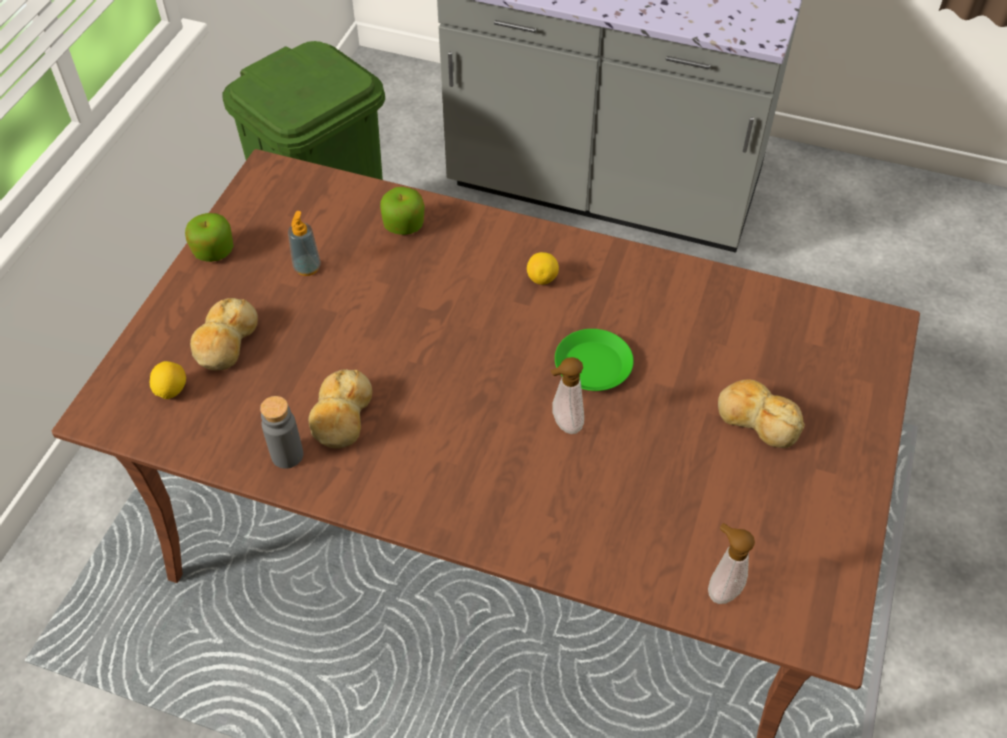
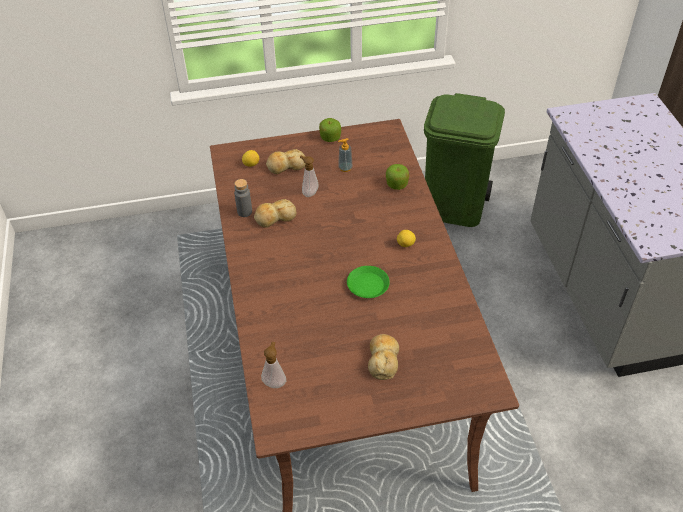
camera: 60 degrees right, 5 degrees down
(564, 424) = (325, 289): soap dispenser -> soap dispenser (309, 193)

